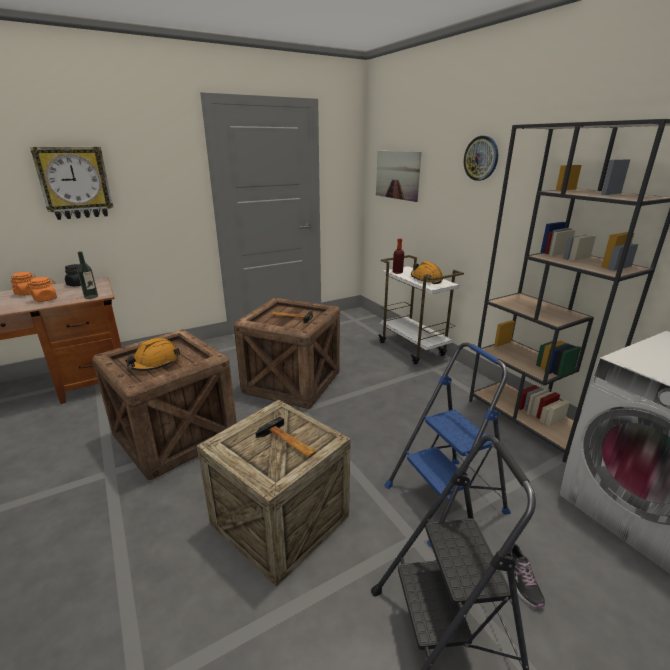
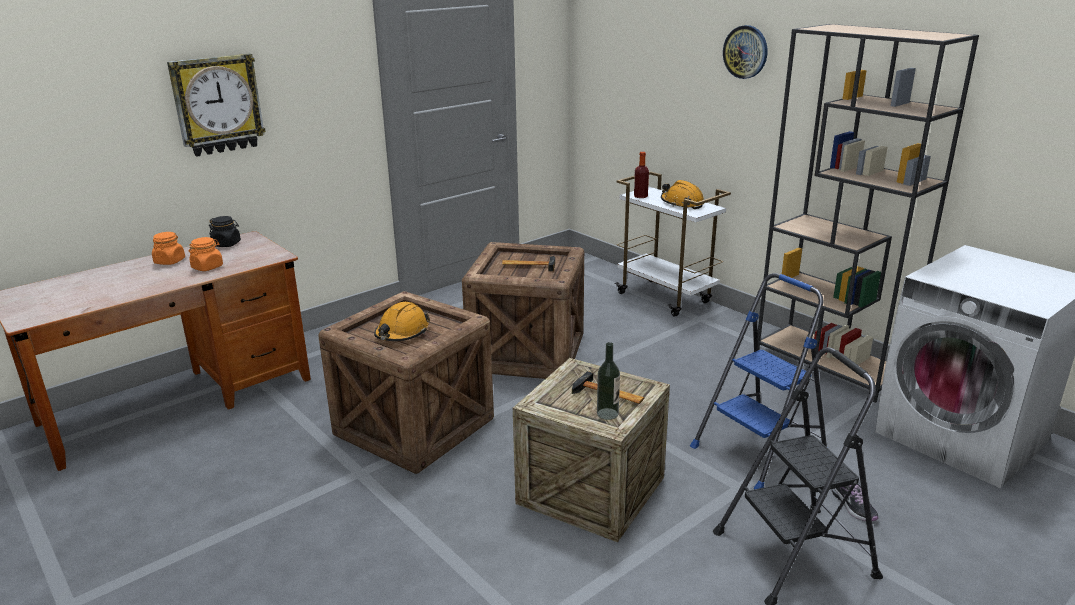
camera: 10 degrees left, 0 degrees up
(91, 297) = (267, 259): bottle -> bottle (607, 414)
(397, 175) = (626, 64): picture -> none

